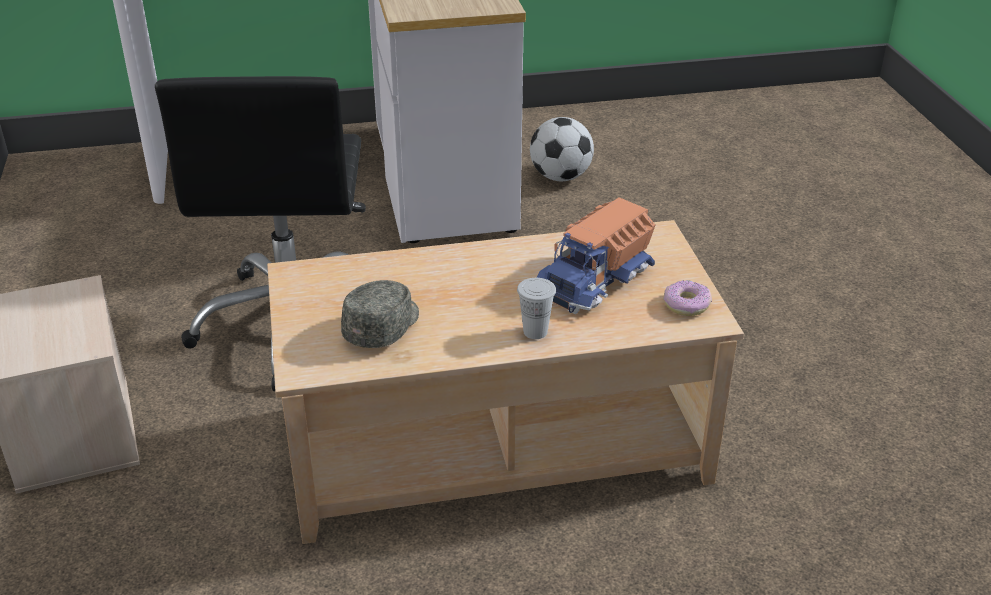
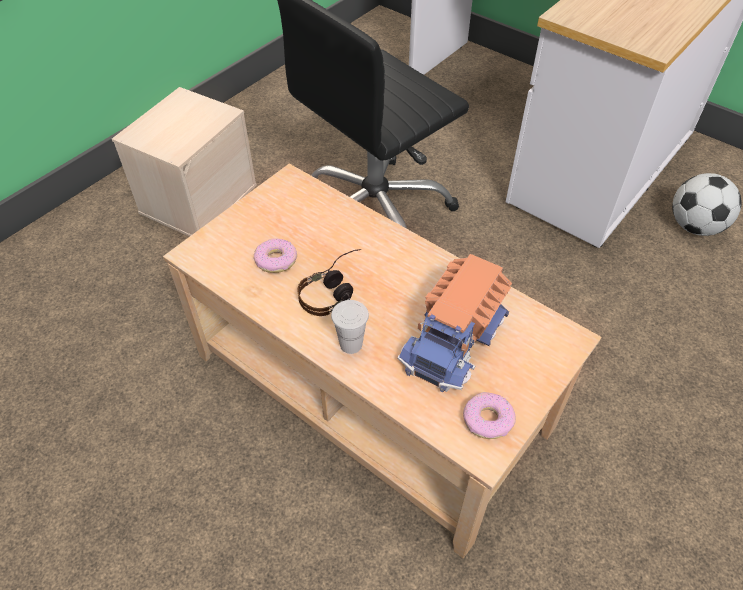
camera: 50 degrees right, 15 degrees up
(383, 326) = (276, 260): grey cap -> donut
(466, 312) = (335, 290): none -> headphones
(596, 280) = (455, 339): toy truck -> toy truck turned 60 degrees counterclockwise

